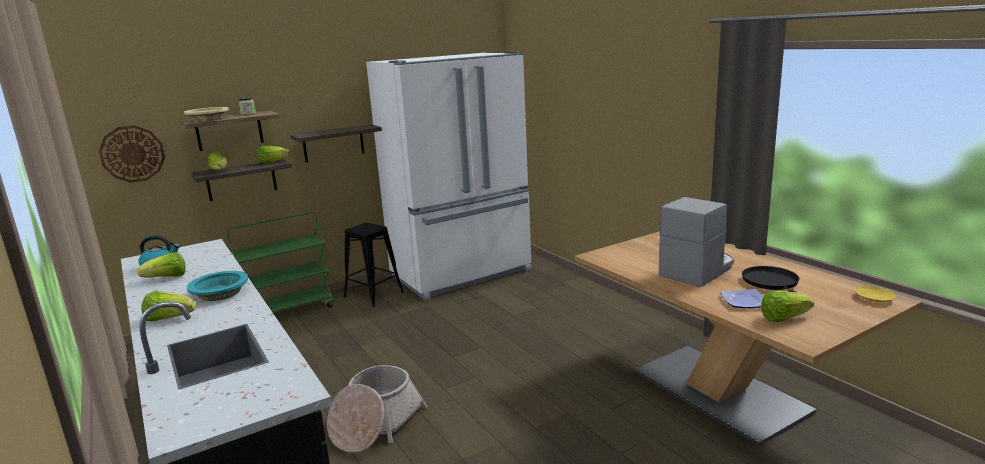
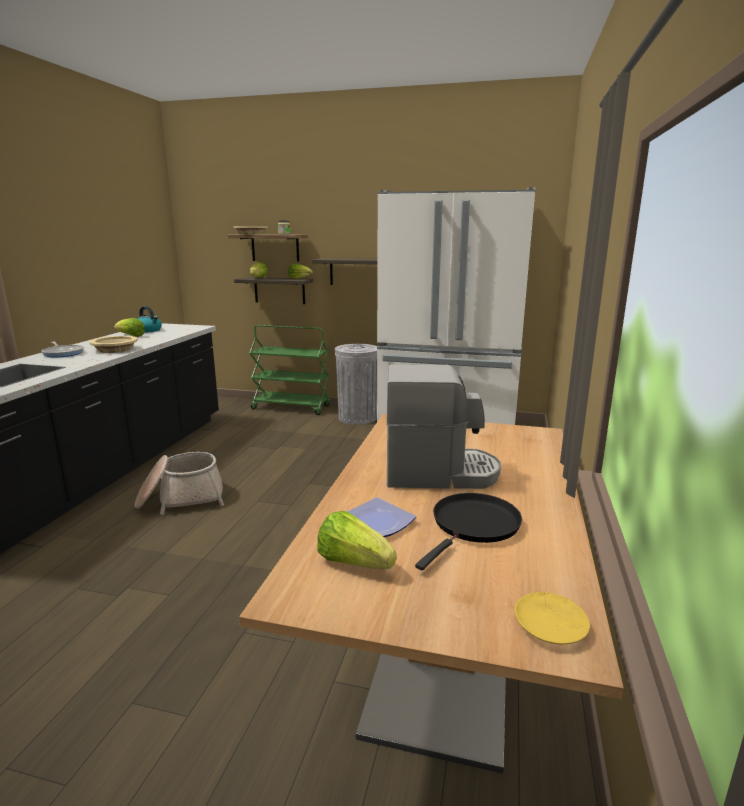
camera: 45 degrees right, 0 degrees up
(132, 154) = (211, 255): wall clock -> none
(169, 318) = (63, 353): lettuce -> frying pan
(220, 293) = (115, 349): turquoise bowl -> beige bowl
(374, 294) = (357, 417): black stool -> grey trash can

